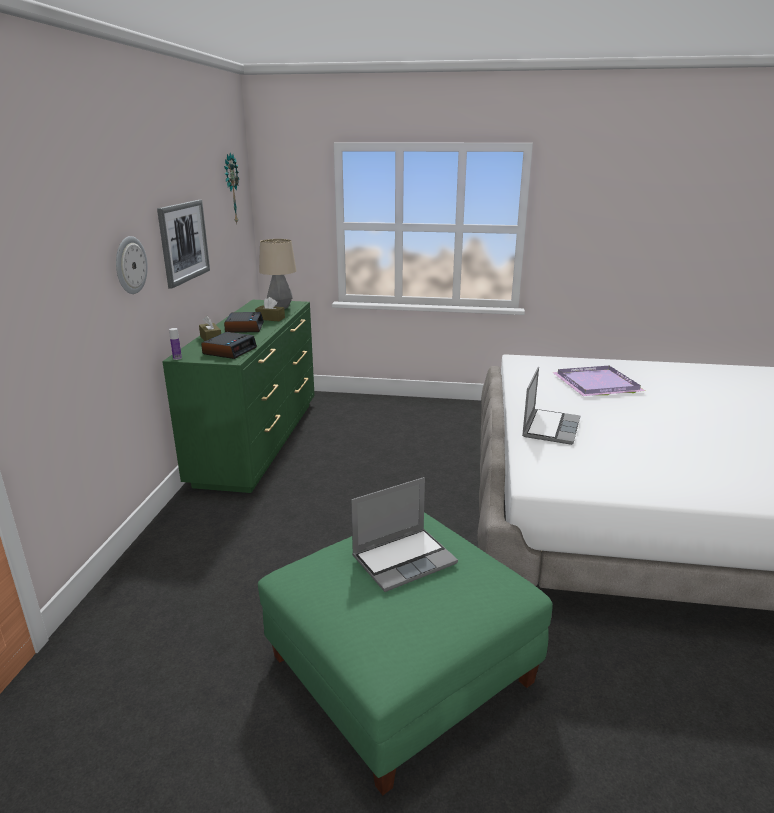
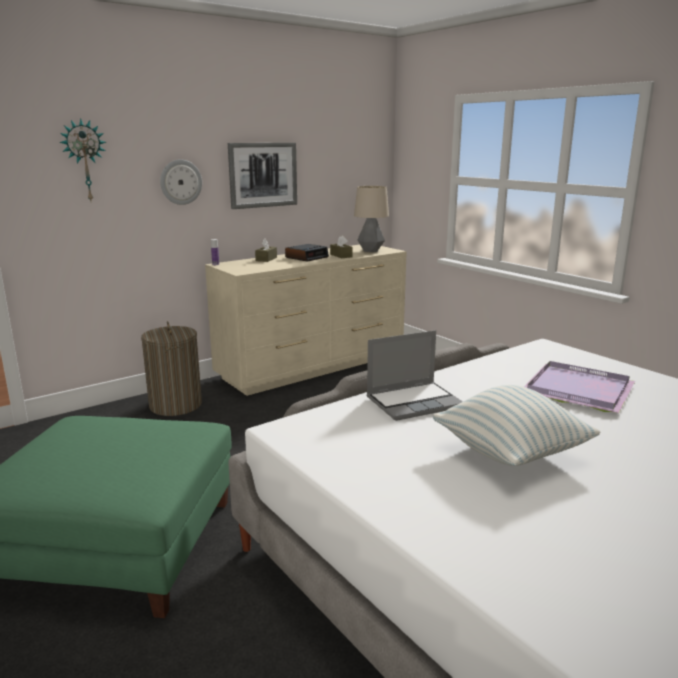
camera: 45 degrees right, 5 degrees down
(198, 533) = (176, 405): none -> laundry basket
(229, 351) = (255, 267): alarm clock -> none
(230, 189) = (352, 138): wall clock -> wall clock (84, 161)
(259, 441) = (314, 366): green dresser -> beige dresser
(404, 559) = (130, 441): laptop -> none
(658, 437) = (511, 454): none -> pillow

